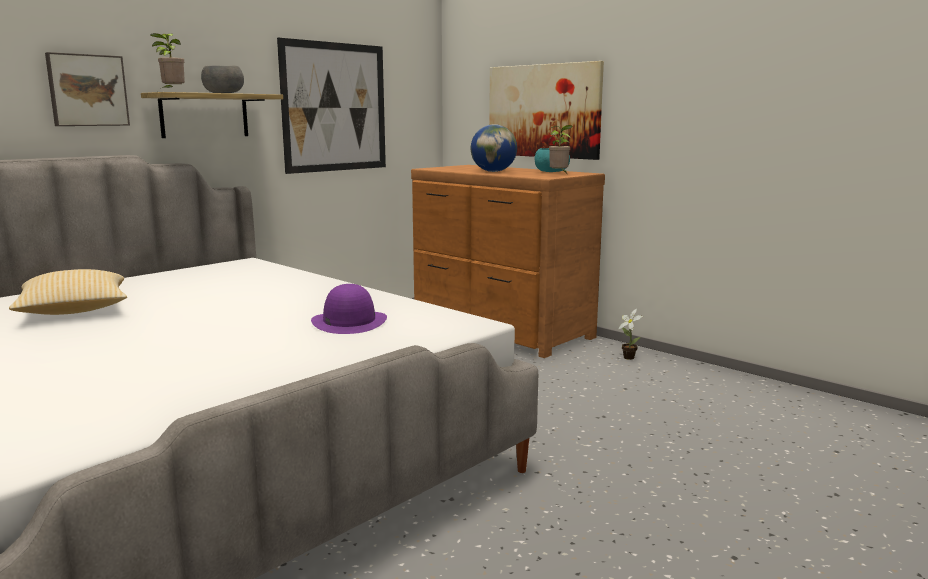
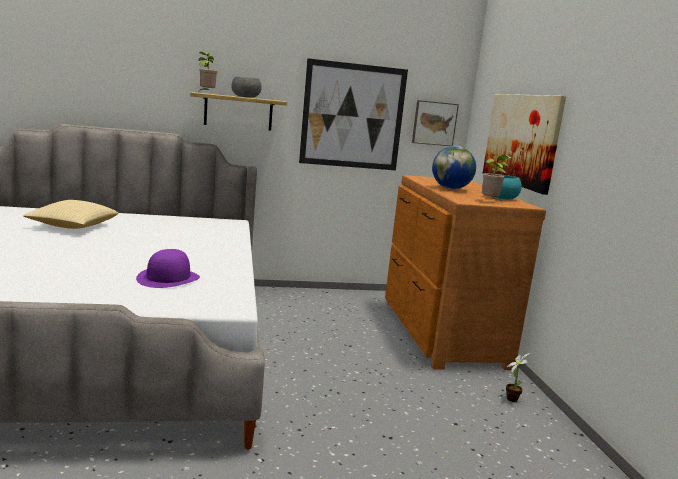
camera: 35 degrees right, 0 degrees up
(87, 90) = (157, 87): picture -> picture (434, 123)

